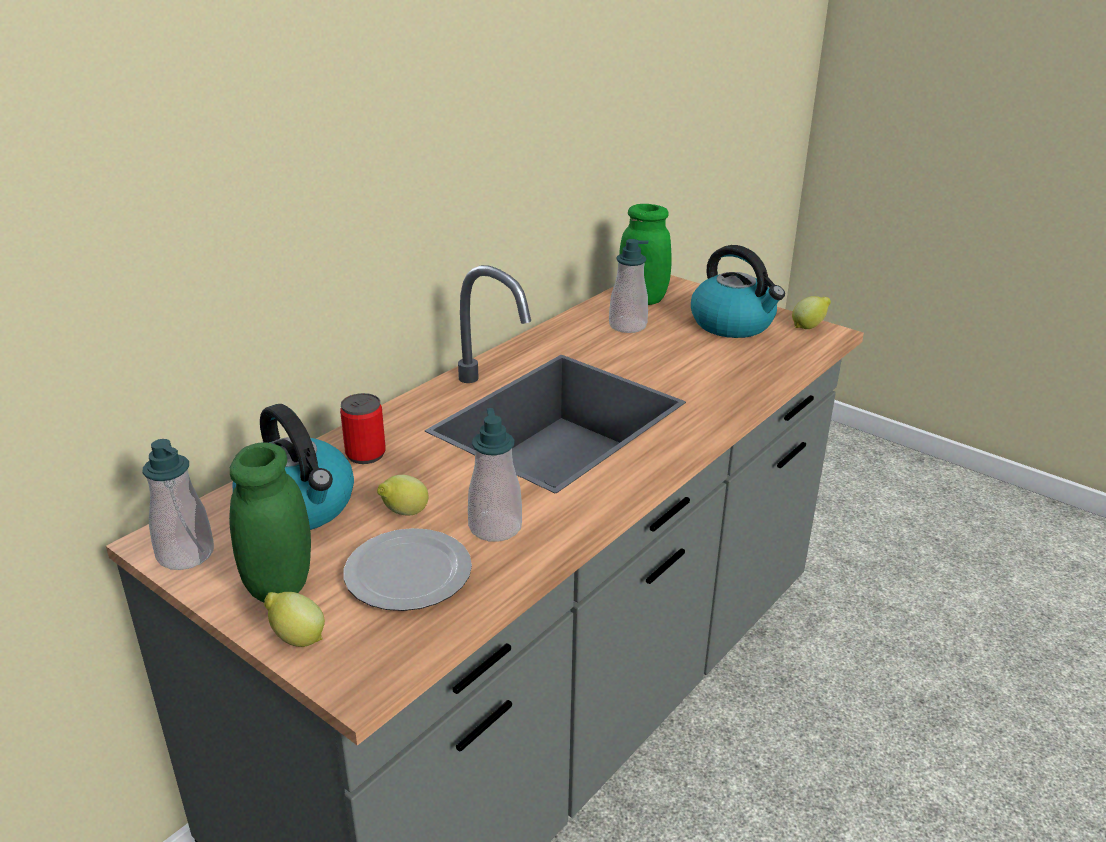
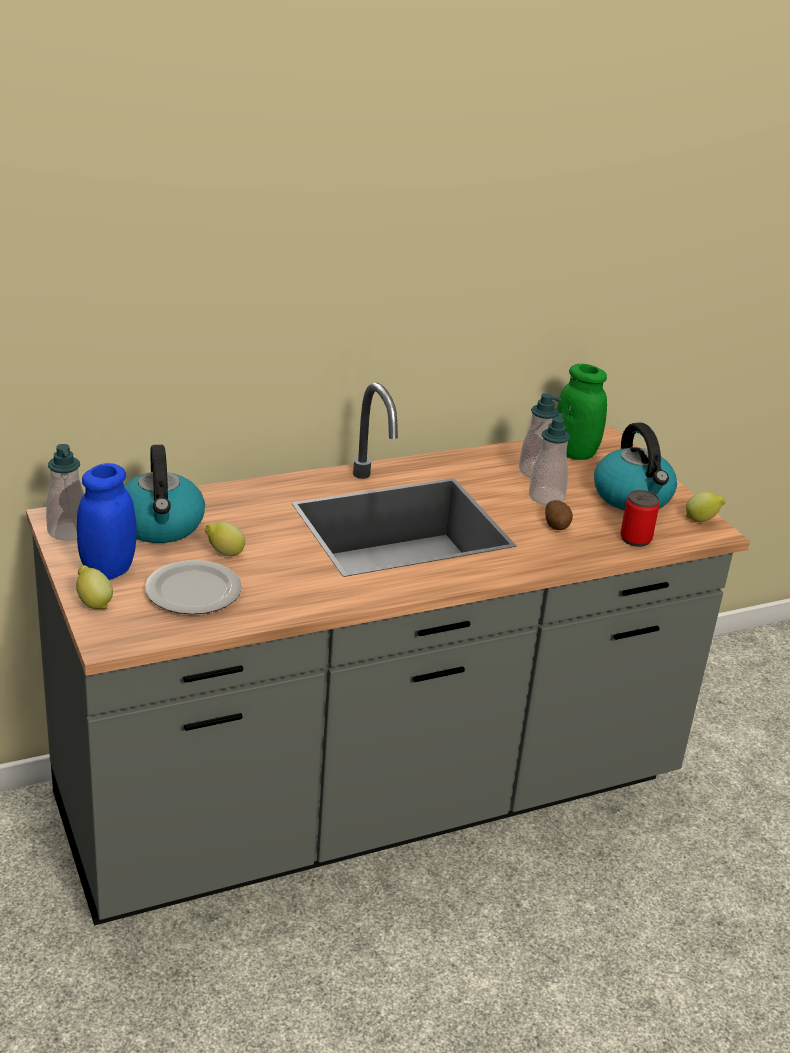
camera: 25 degrees right, 0 degrees up
(280, 586) = (108, 570): green jar -> blue jar
(365, 454) = (235, 505): can -> can (635, 539)
(495, 527) = (278, 583): soap dispenser -> soap dispenser (546, 497)
(699, 369) = (557, 525): none -> potato

